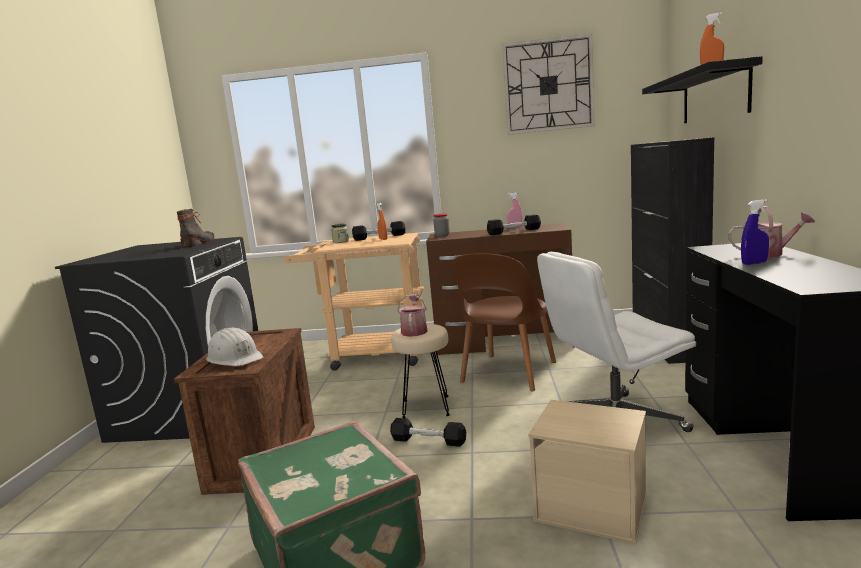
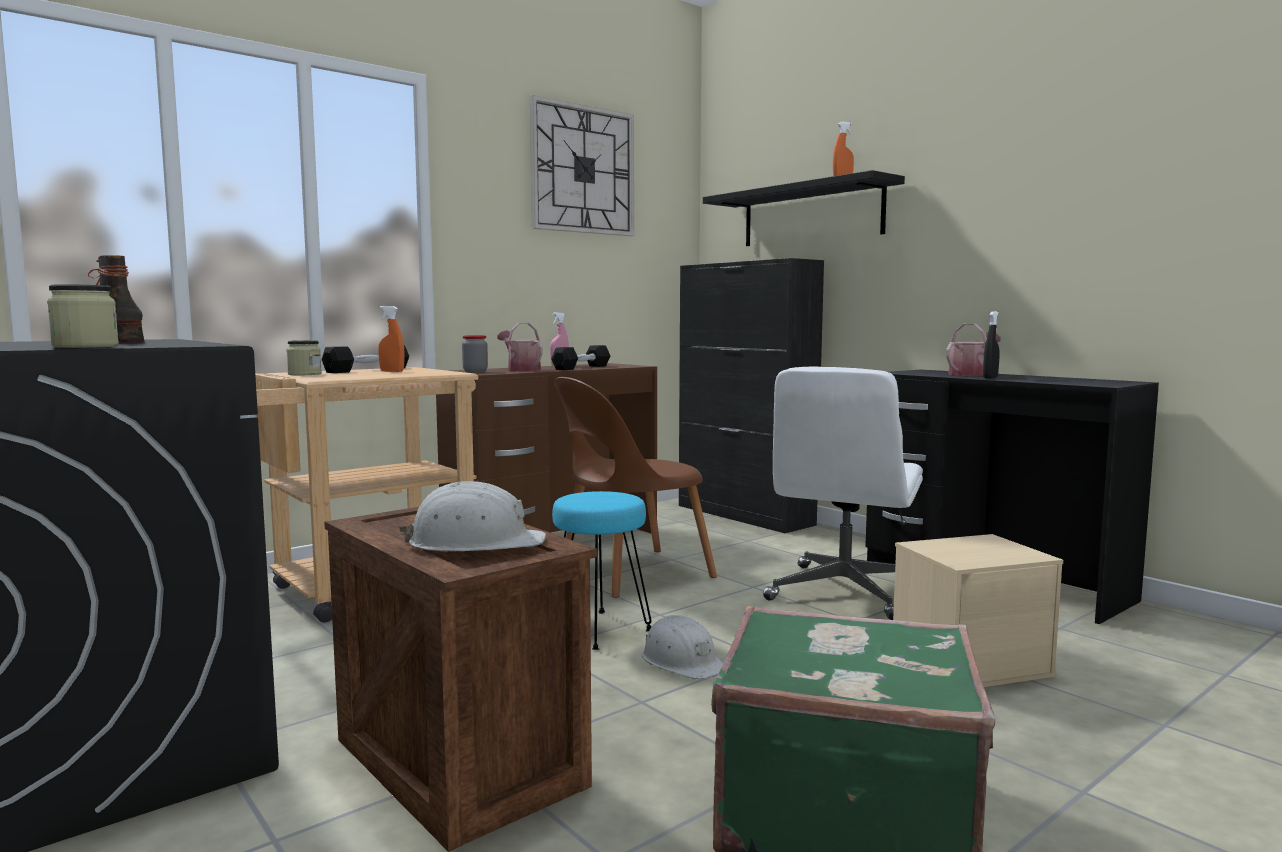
camera: 45 degrees left, 5 degrees down
(138, 257) = (85, 346): none -> jar
(414, 330) = (596, 499): watering can -> watering can (521, 369)
(427, 408) = (600, 629): beige stool -> turquoise stool
(428, 441) = (682, 661): black dumbbell -> white hard hat
(507, 374) = (630, 573): brown chair -> brown chair turned 75 degrees clockwise
(754, 263) = (990, 377): blue spray bottle -> black spray bottle

